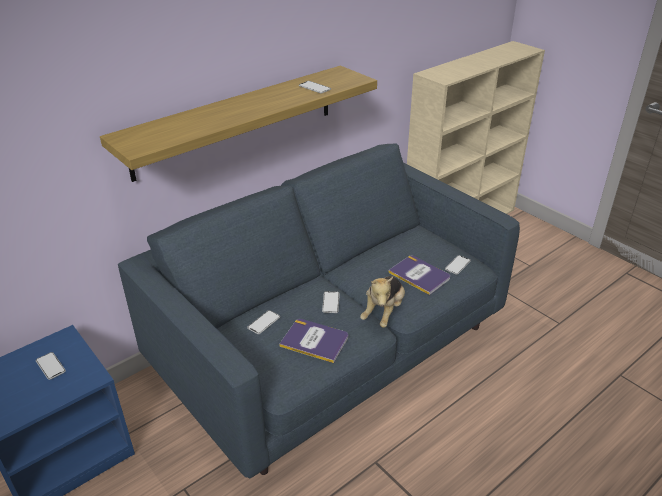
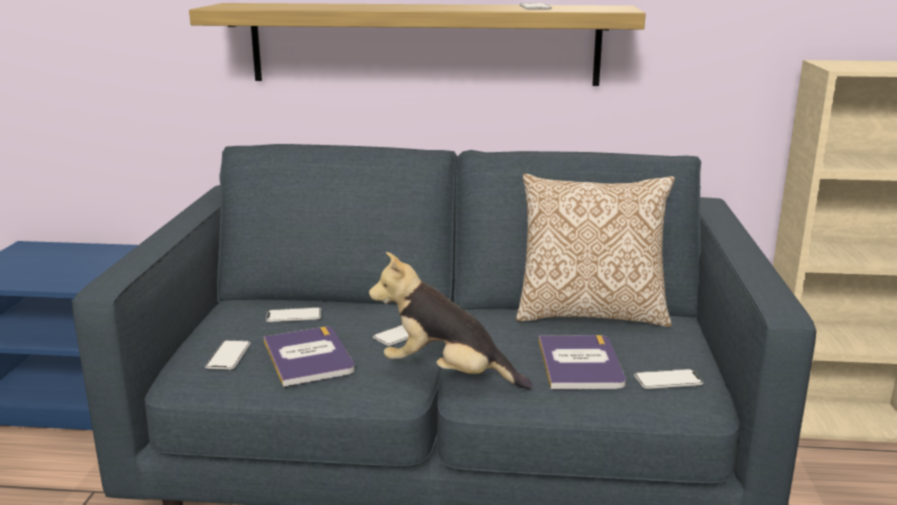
camera: 45 degrees right, 15 degrees down
(50, 366) = (76, 263): phone -> phone (228, 356)
(383, 244) = (590, 313): none -> pillow
(383, 312) = (447, 374): plush toy -> plush toy turned 45 degrees clockwise

